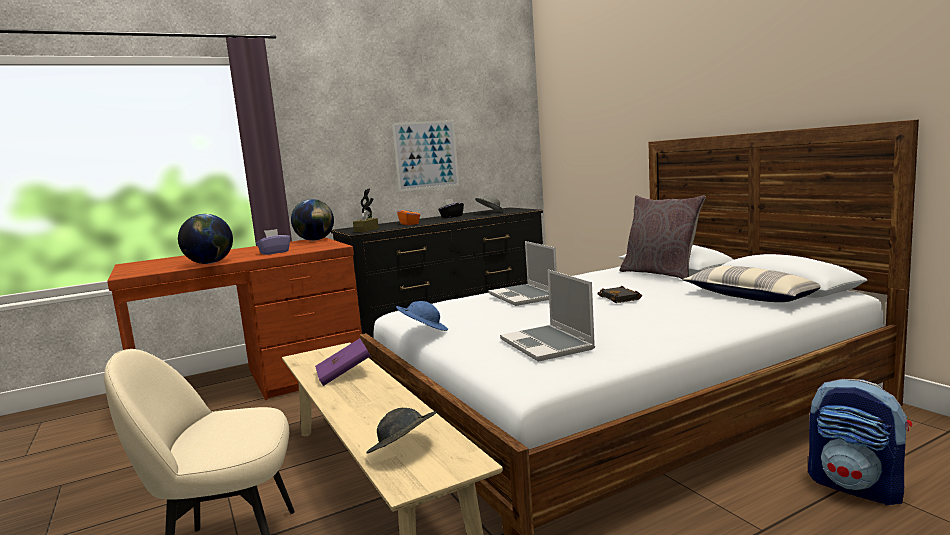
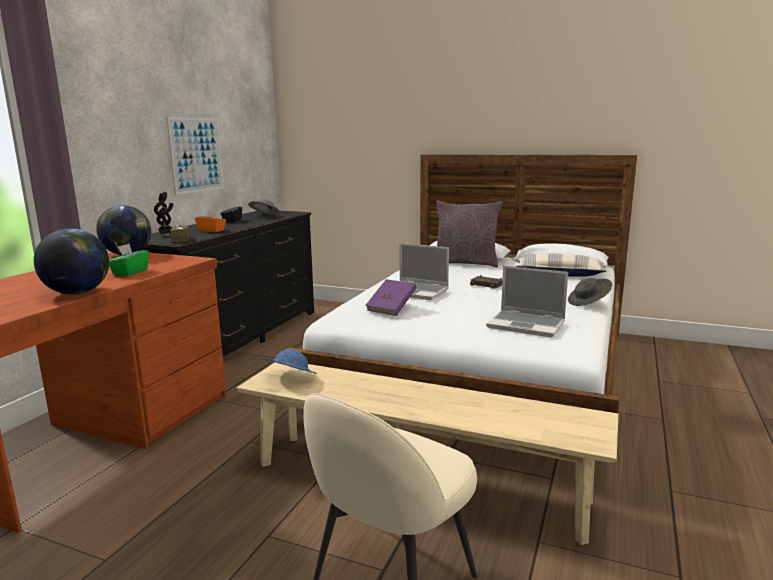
camera: 40 degrees left, 5 degrees up
(274, 252) = (130, 272): purple tissue box -> green tissue box
(344, 375) = (351, 387): purple book -> purple book (391, 308)
(403, 450) = (540, 424): grey hat -> grey hat (588, 303)
(423, 331) = (407, 332): blue hat -> blue hat (290, 378)
(856, 487) = (663, 383): backpack -> none

